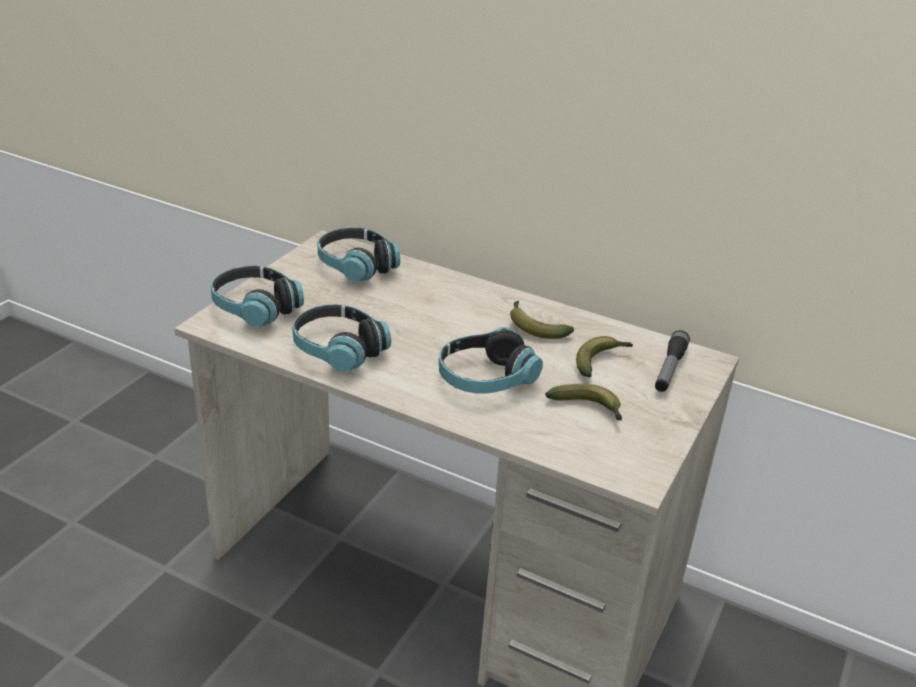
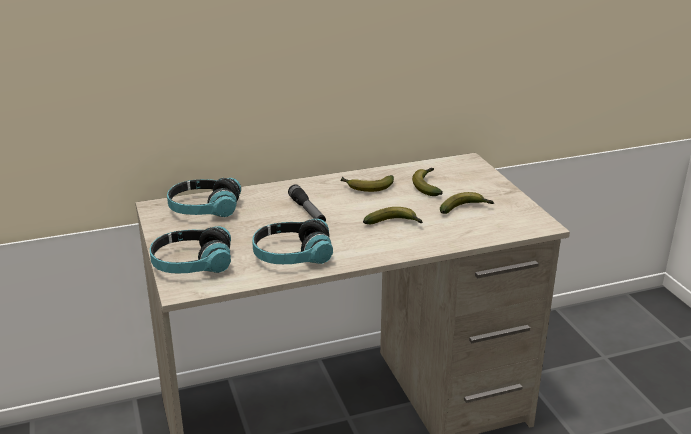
camera: 45 degrees left, 5 degrees down
(485, 378) = (394, 224): headphones -> banana
(669, 369) = (461, 173): flashlight -> flashlight (307, 211)

